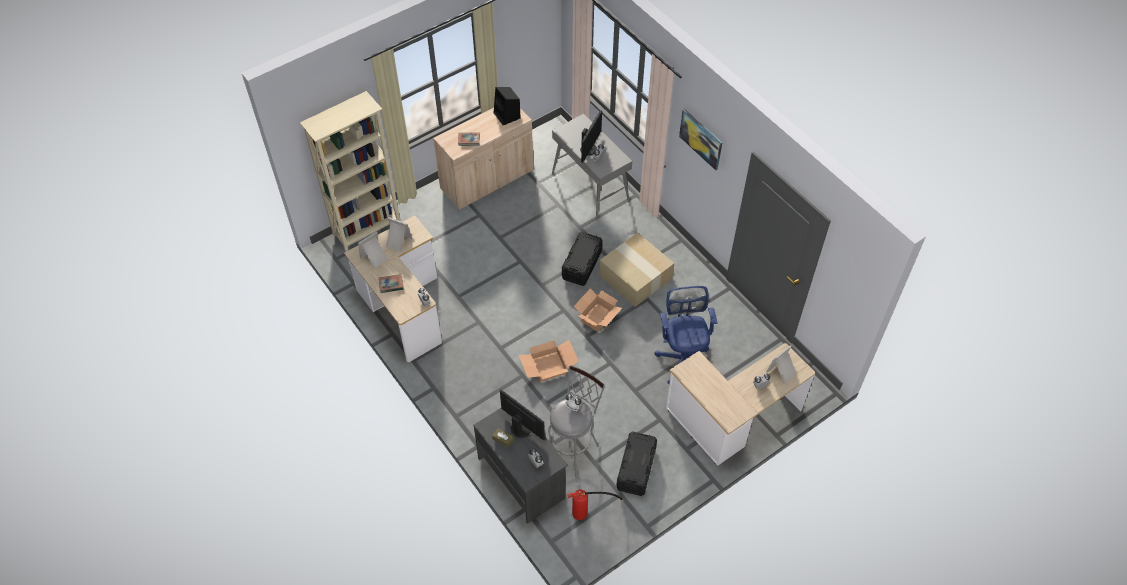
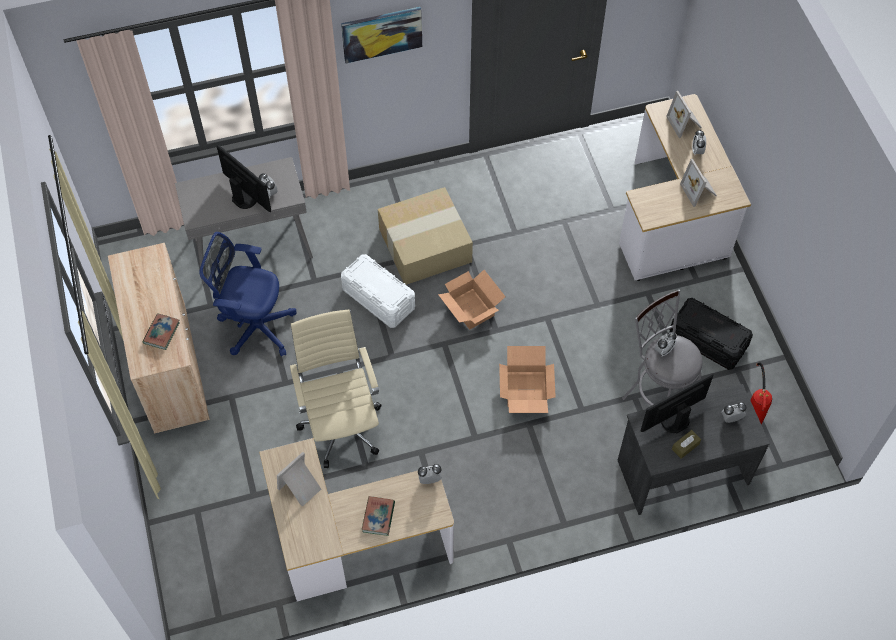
camera: 70 degrees left, 5 degrees up
(367, 229) = (182, 557): beige bookcase -> none
(375, 258) = (318, 527): picture frame -> picture frame (699, 191)
(481, 275) = (341, 424): none -> beige office chair
(507, 116) = (140, 270): black speaker -> none
(582, 265) = (378, 298): black storage box -> white storage box
(682, 358) = (569, 239): blue office chair -> blue office chair (254, 326)

